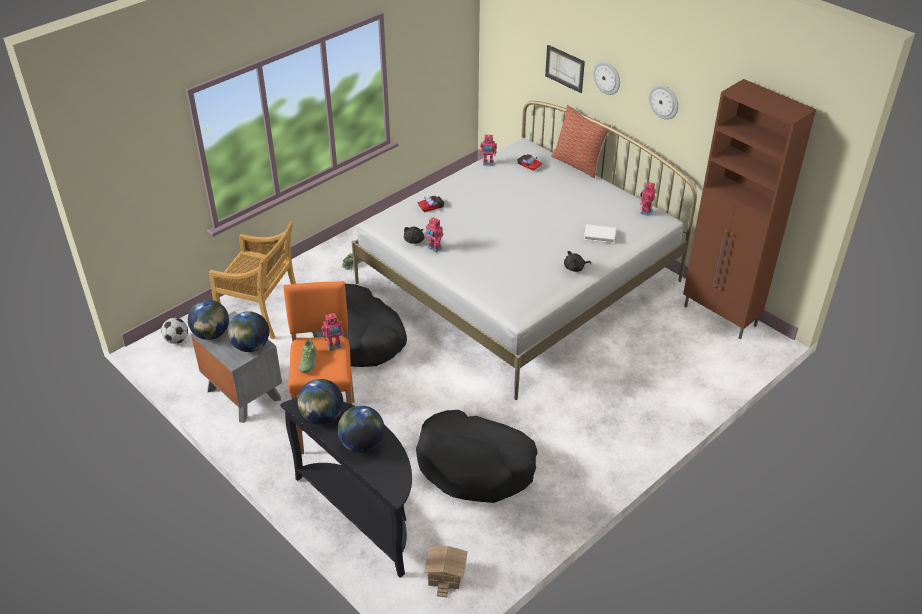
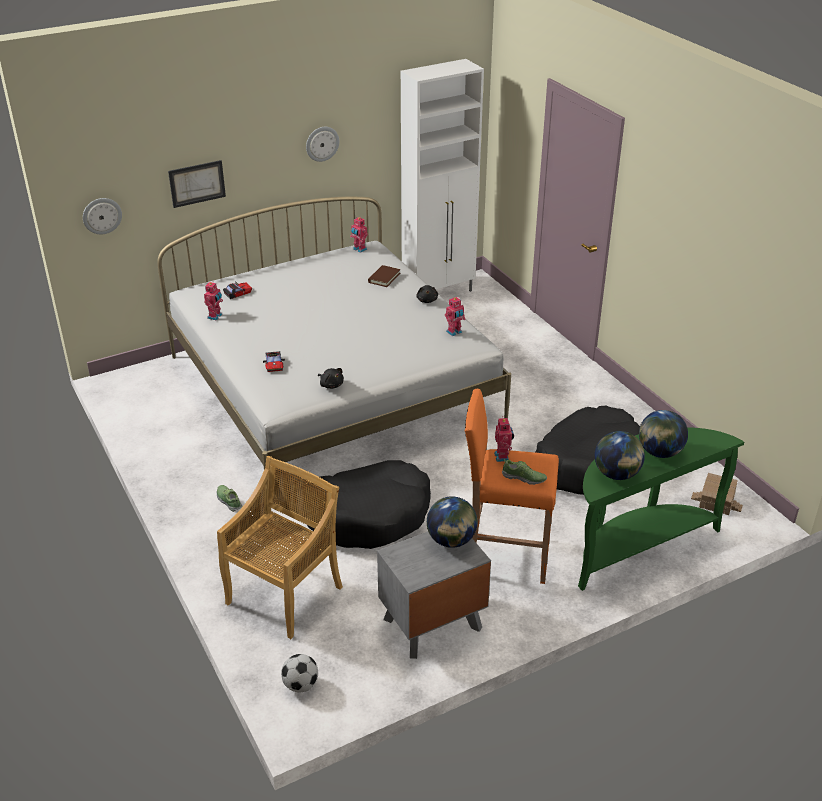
camera: 75 degrees left, 5 degrees down
(211, 334) = (416, 573): globe -> none
(363, 514) = (637, 545): black console table -> green console table
(434, 248) = (354, 373): toy robot -> toy robot (454, 332)
(578, 163) = (254, 267): pillow -> none
(599, 235) = (384, 278): white book -> brown book
(607, 77) = (252, 160): wall clock -> wall clock (102, 215)
(720, 317) = (439, 293): brown cabinet -> white cabinet

